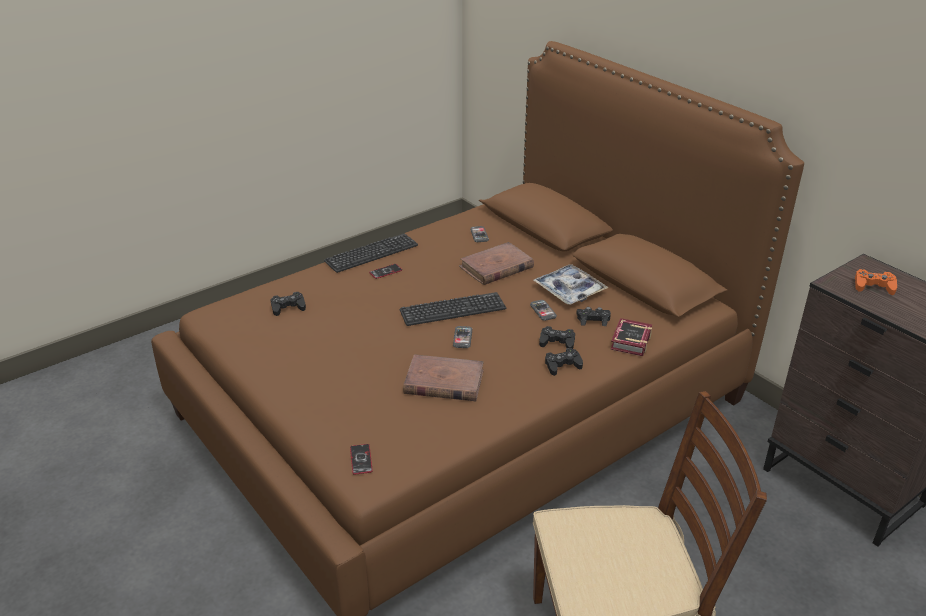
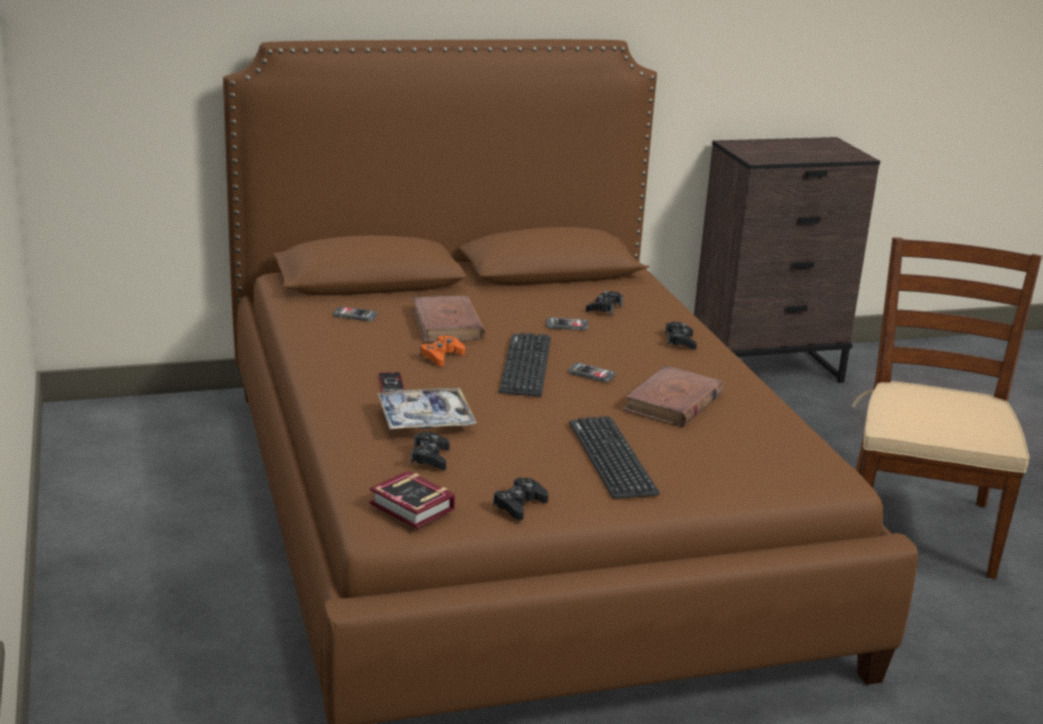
camera: 70 degrees left, 10 degrees down
(361, 459) = (796, 473): phone -> none
(371, 253) = (328, 383): keyboard -> keyboard (612, 458)
(557, 342) = (635, 333): black game controller -> black game controller (519, 505)
(569, 290) = (535, 304): tray -> tray (425, 419)
(629, 342) = (659, 305): book -> book (413, 509)
(873, 286) = (769, 152): orange game controller -> orange game controller (441, 356)

